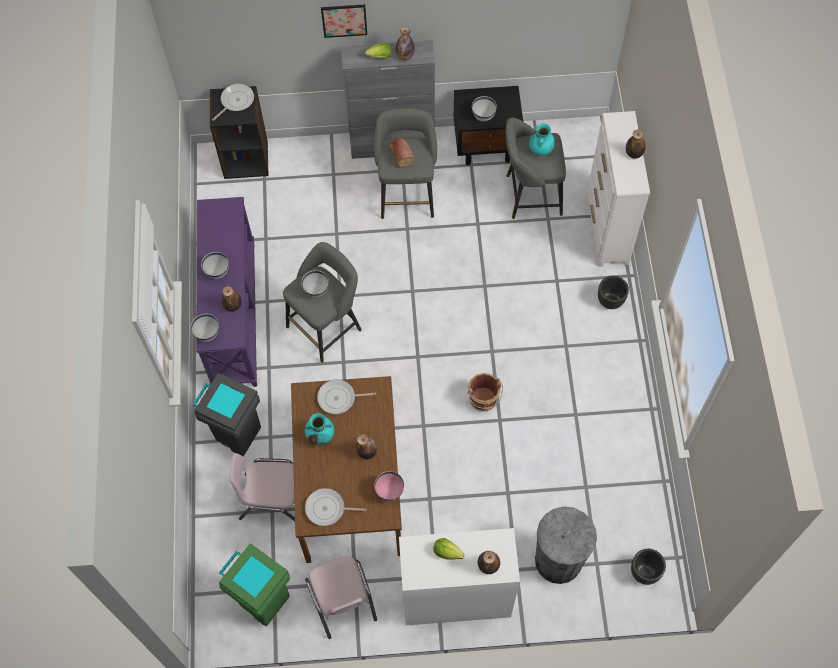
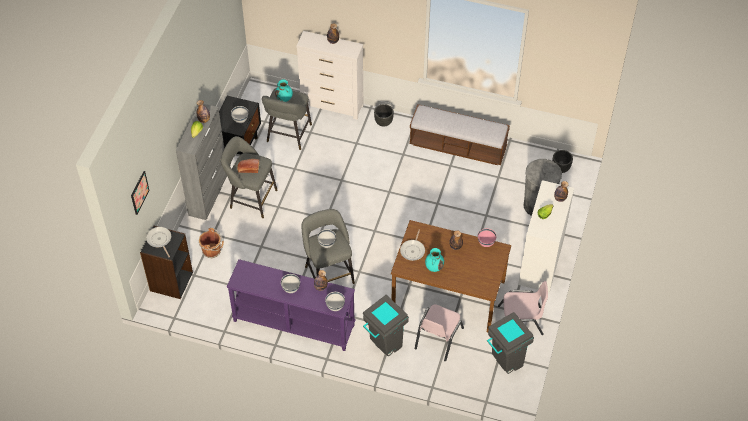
camera: 70 degrees left, 10 degrees down
(263, 600) = (504, 363): green trash can -> grey trash can
(328, 509) = (484, 277): frying pan -> none
(344, 20) = (170, 132): picture -> picture (139, 192)
(483, 400) = (420, 207): brown bucket -> brown bucket (212, 251)
(615, 413) = (458, 146): none -> bench

